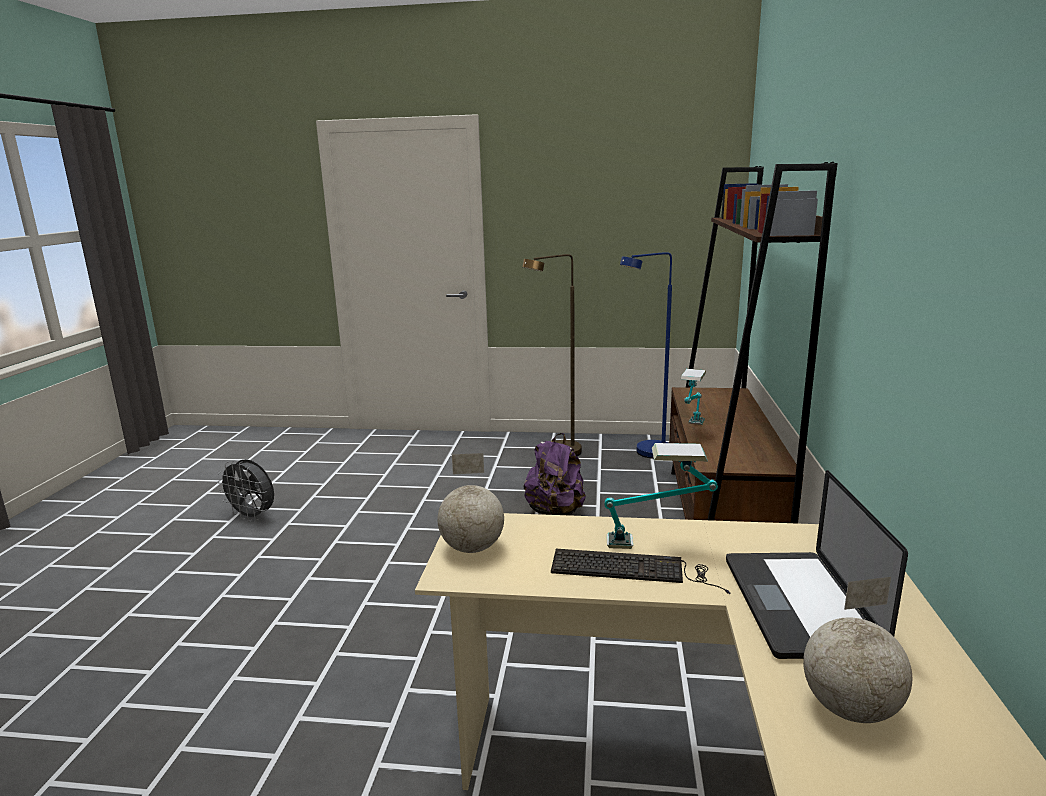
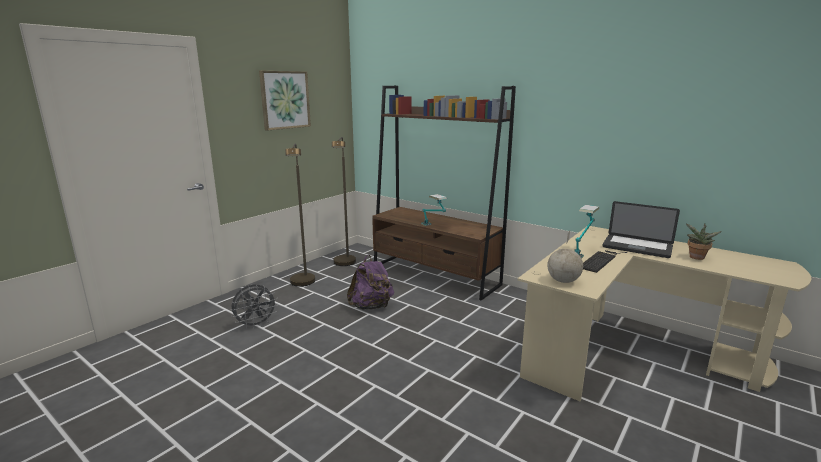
camera: 60 degrees left, 0 degrees up
(253, 516) = (190, 428): grey fan -> grey fan (256, 325)
(603, 192) = (285, 100): none -> picture
(647, 454) = (345, 264): blue floor lamp -> brown floor lamp
(851, 709) = (696, 258): globe -> potted plant

